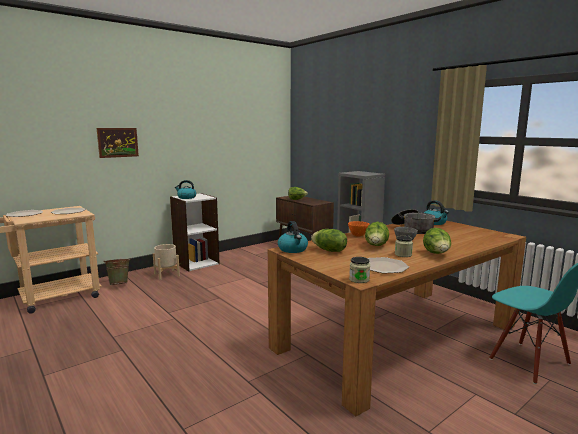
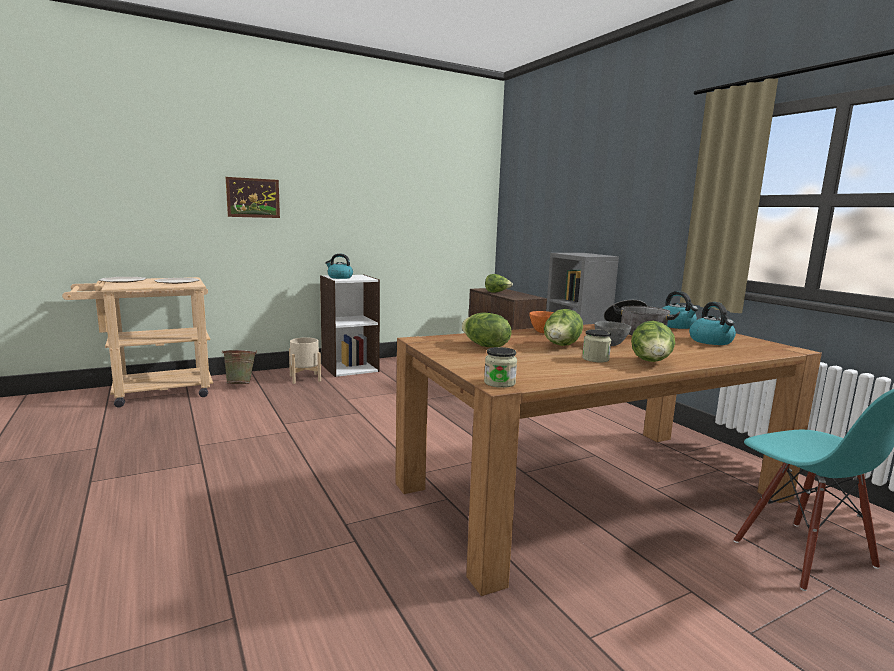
camera: 10 degrees right, 0 degrees up
(293, 249) = (432, 341): kettle -> kettle (711, 341)
(383, 266) = (552, 370): plate -> none

